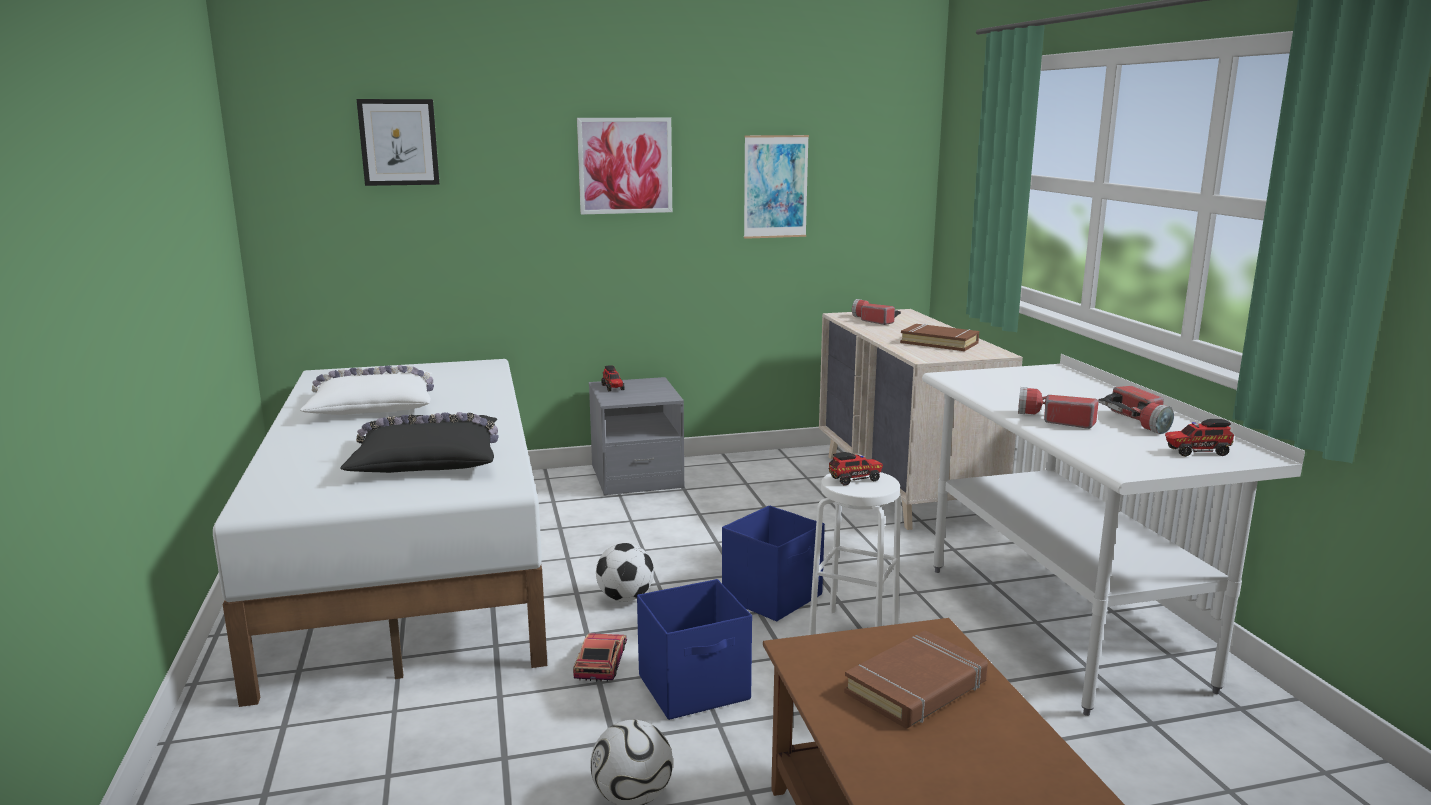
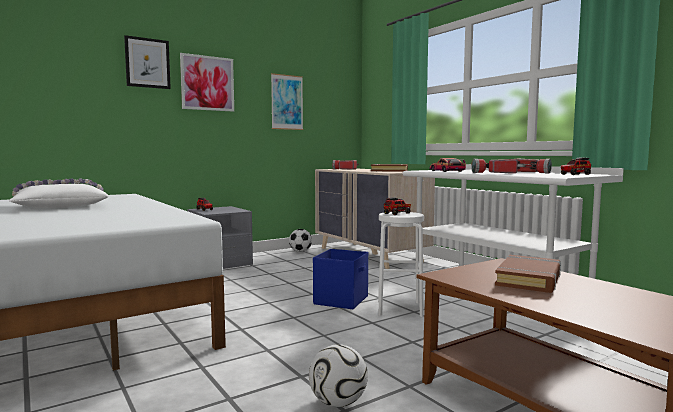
camera: 20 degrees left, 10 degrees down
(399, 142) = (66, 55): picture -> picture (147, 63)
(428, 459) = (125, 216): black pillow -> none
(601, 662) = (261, 340): toy car -> toy car (446, 171)
(625, 598) = (253, 310): football -> football (300, 251)
(695, 688) = (332, 343): blue storage box -> none

